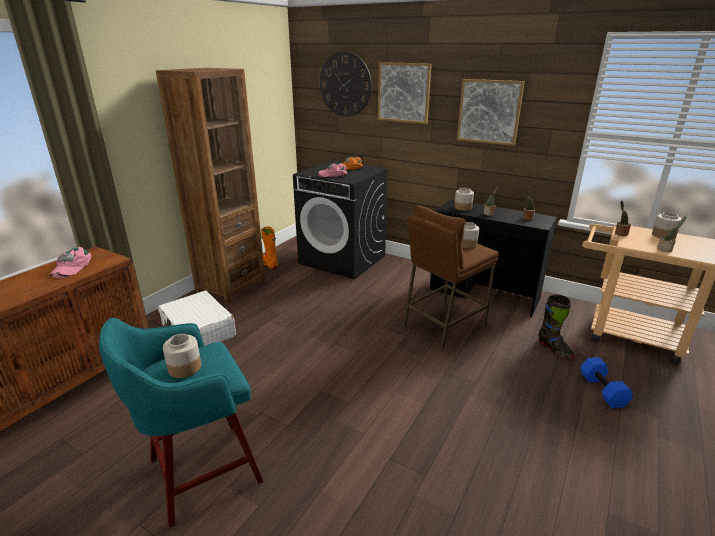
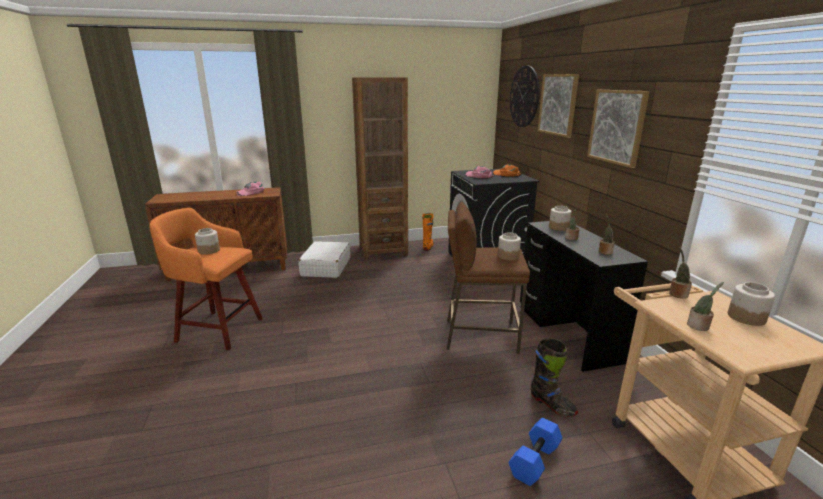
camera: 45 degrees right, 5 degrees down
(201, 472) = (218, 329): turquoise stool -> orange stool
(554, 349) = (552, 405): black boot -> black boot turned 60 degrees counterclockwise

